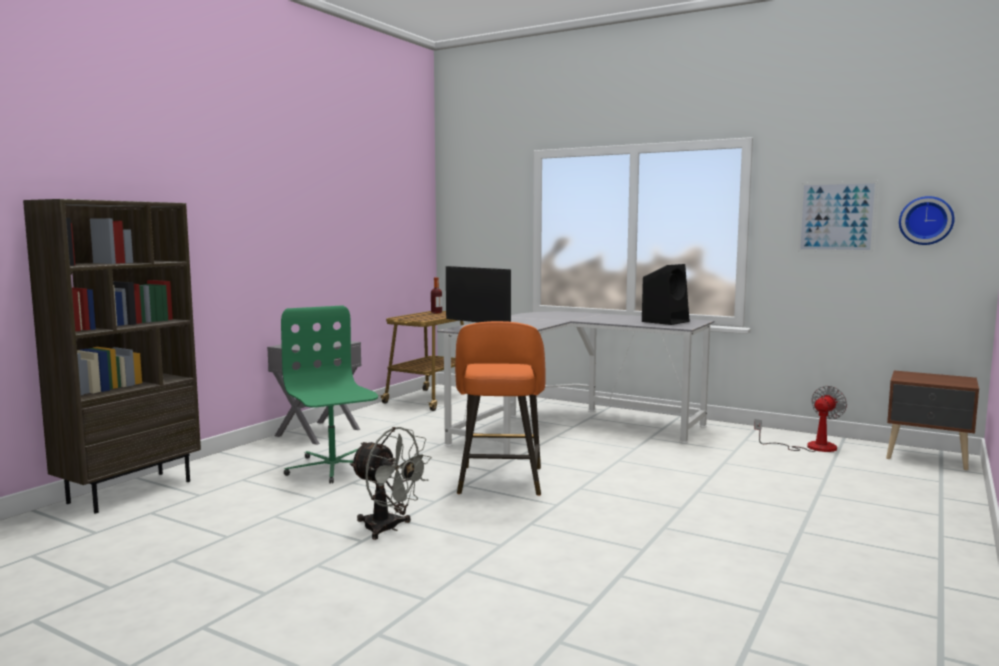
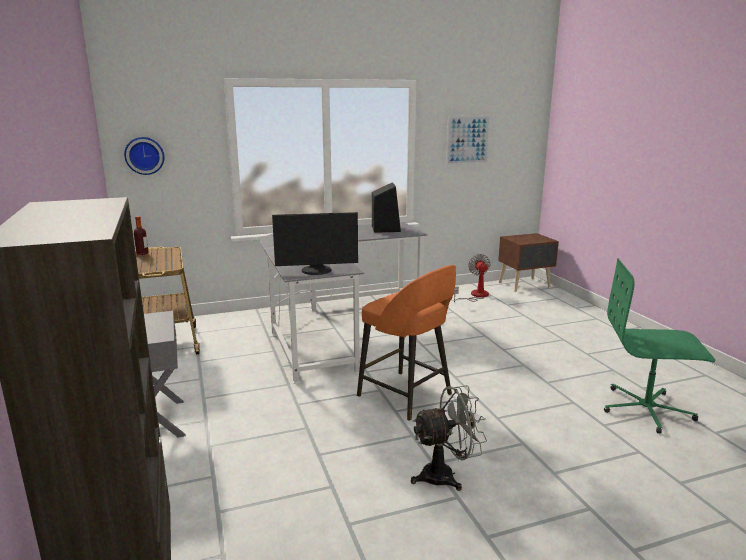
camera: 50 degrees left, 10 degrees up
(332, 468) = (266, 451): green office chair -> green office chair (647, 409)
(926, 220) = (513, 141): wall clock -> wall clock (144, 155)

